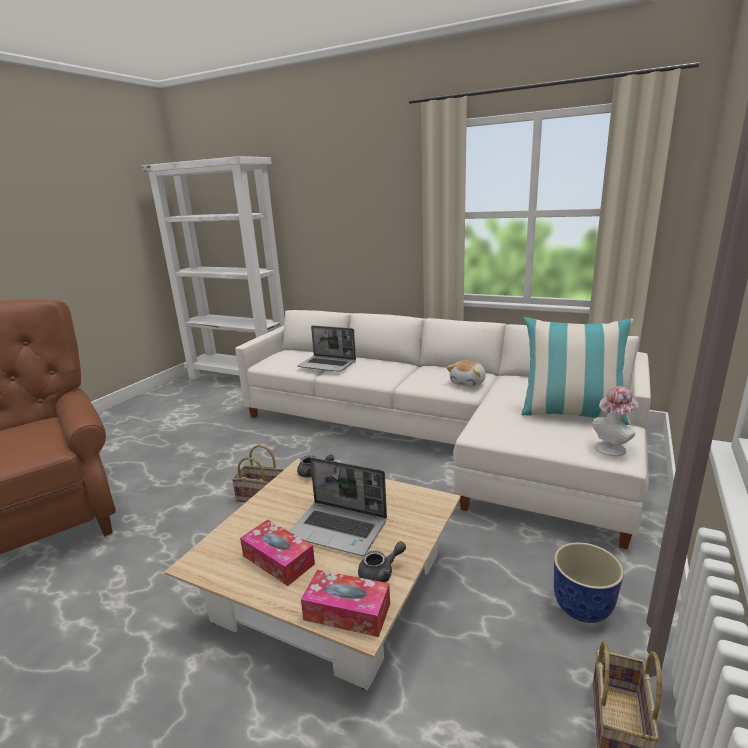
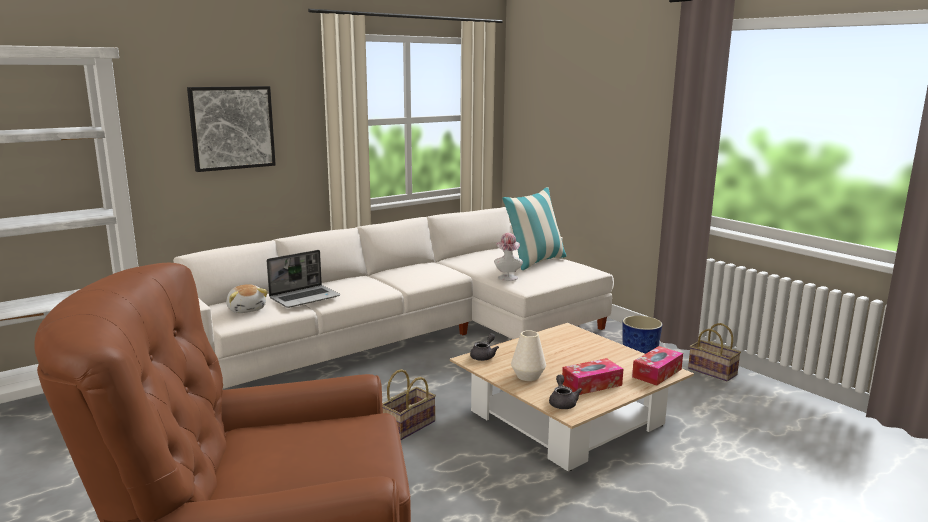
camera: 65 degrees left, 5 degrees down
(278, 511) = (528, 376): none -> white vase
(339, 529) = (572, 361): laptop -> none
(355, 216) = (232, 128): none -> picture
(381, 573) = (629, 358): grey teapot -> grey teapot (562, 402)
(468, 383) = (442, 269): plush toy -> plush toy (247, 309)
(612, 447) = (584, 267): hat -> hat (507, 277)

